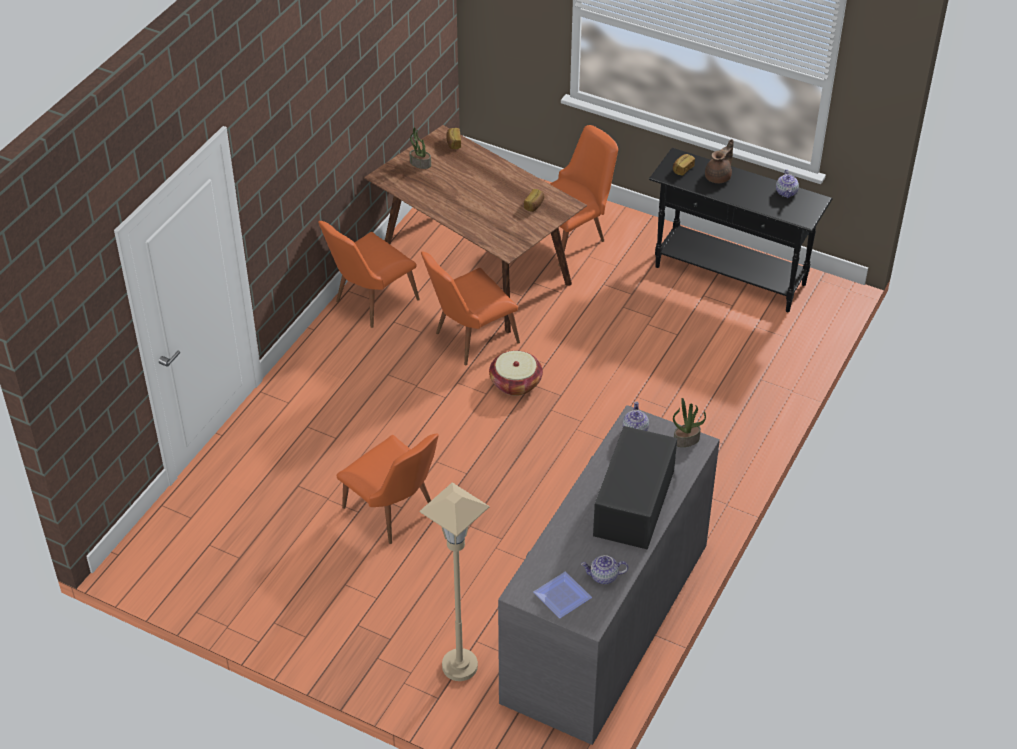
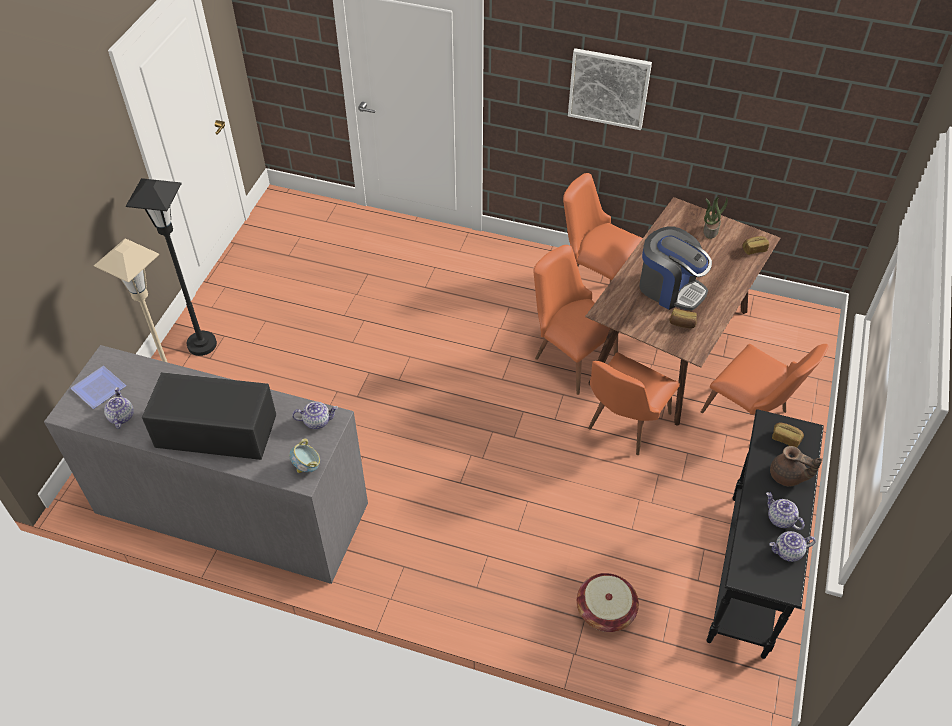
camera: 80 degrees right, 5 degrees up
(313, 128) = (609, 88): none -> picture
(365, 647) = (202, 344): none -> black floor lamp
(394, 514) = (344, 339): orange chair -> orange chair (623, 425)
(488, 204) = (670, 288): none -> coffee machine
(515, 383) = (521, 399): basket -> basket (605, 610)
(686, 439) = (307, 466): potted plant -> bowl
(757, 189) = (780, 519): none -> teapot

